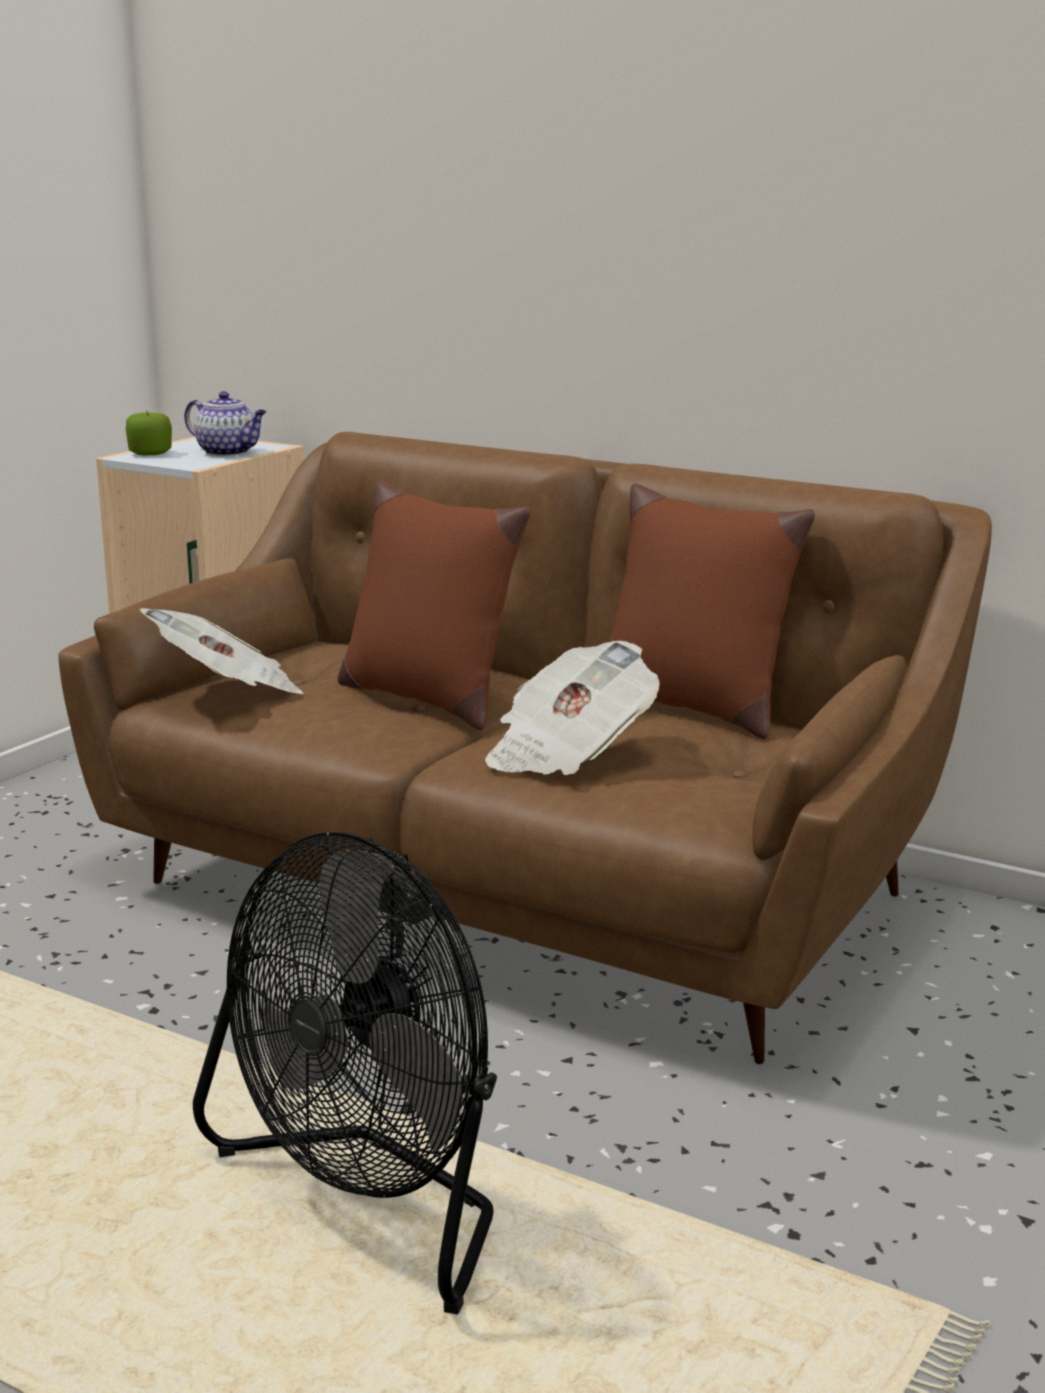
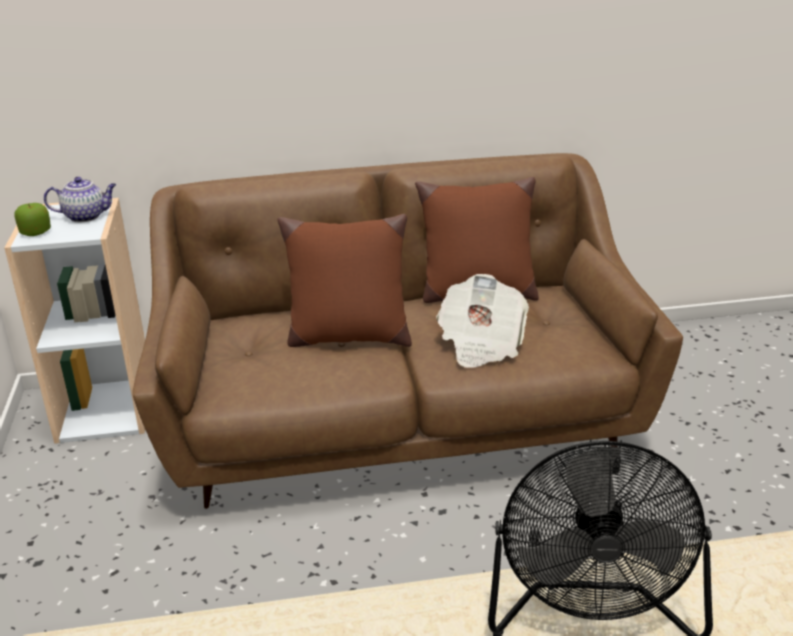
camera: 40 degrees left, 10 degrees up
(227, 691) = (246, 377): newspaper -> none

